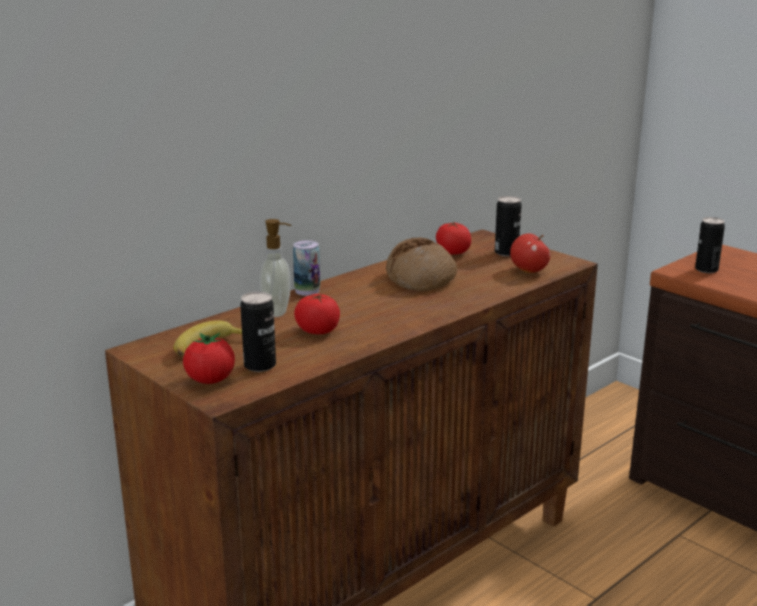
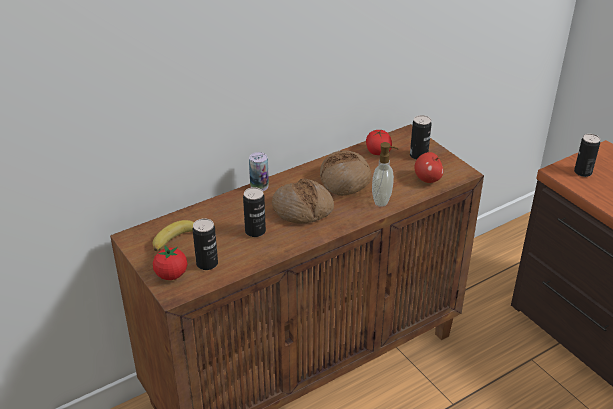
camera: 10 degrees right, 15 degrees up
(278, 311) = (233, 207): soap dispenser -> soap dispenser (382, 200)
(318, 330) = (255, 231): tomato -> can
(375, 306) = (302, 209): none -> bread

